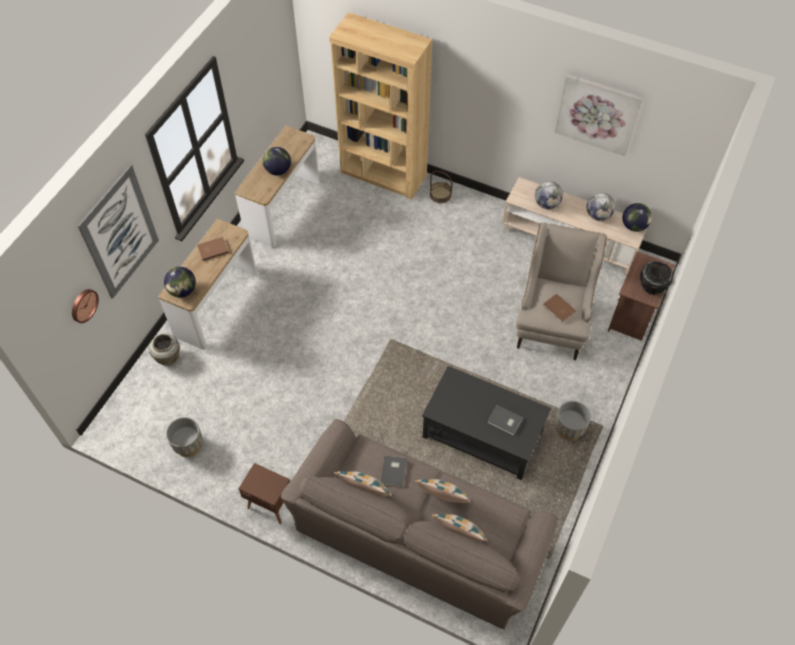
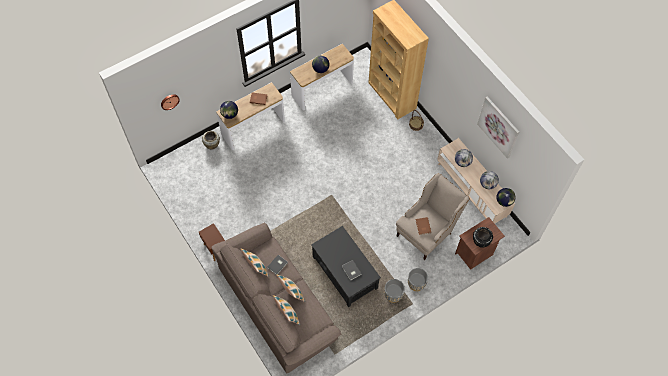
camera: 30 degrees right, 5 degrees up
(120, 233) = (204, 72): picture -> none
(188, 445) = (195, 196): grey planter -> grey planter (416, 284)

